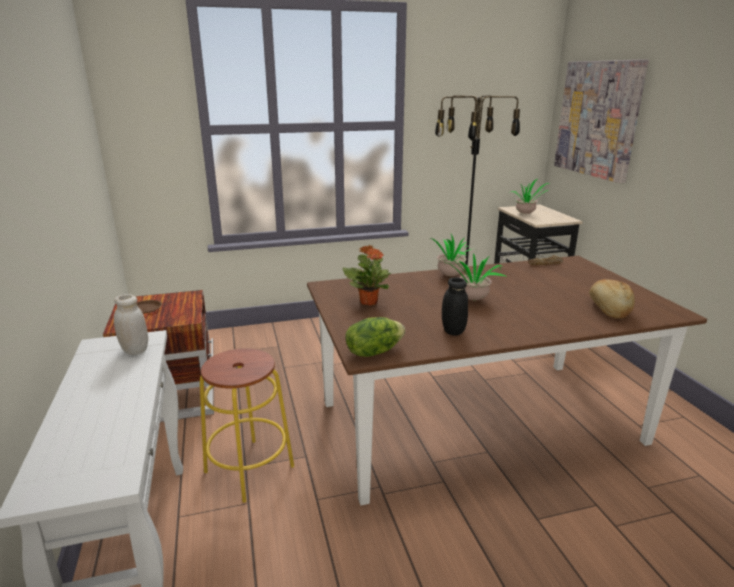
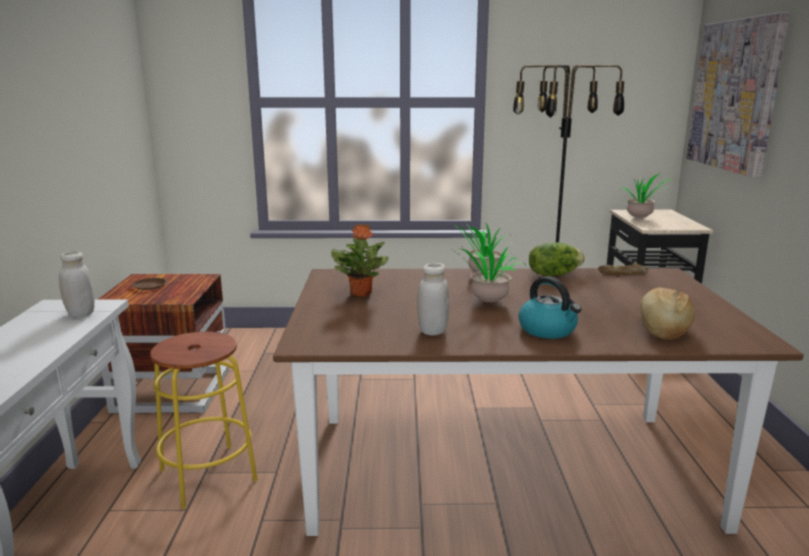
camera: 15 degrees right, 5 degrees down
(373, 351) = (318, 341): lettuce -> lettuce (553, 274)
(453, 331) = (432, 331): black jar -> white jar
(534, 320) = (548, 330): none -> kettle

